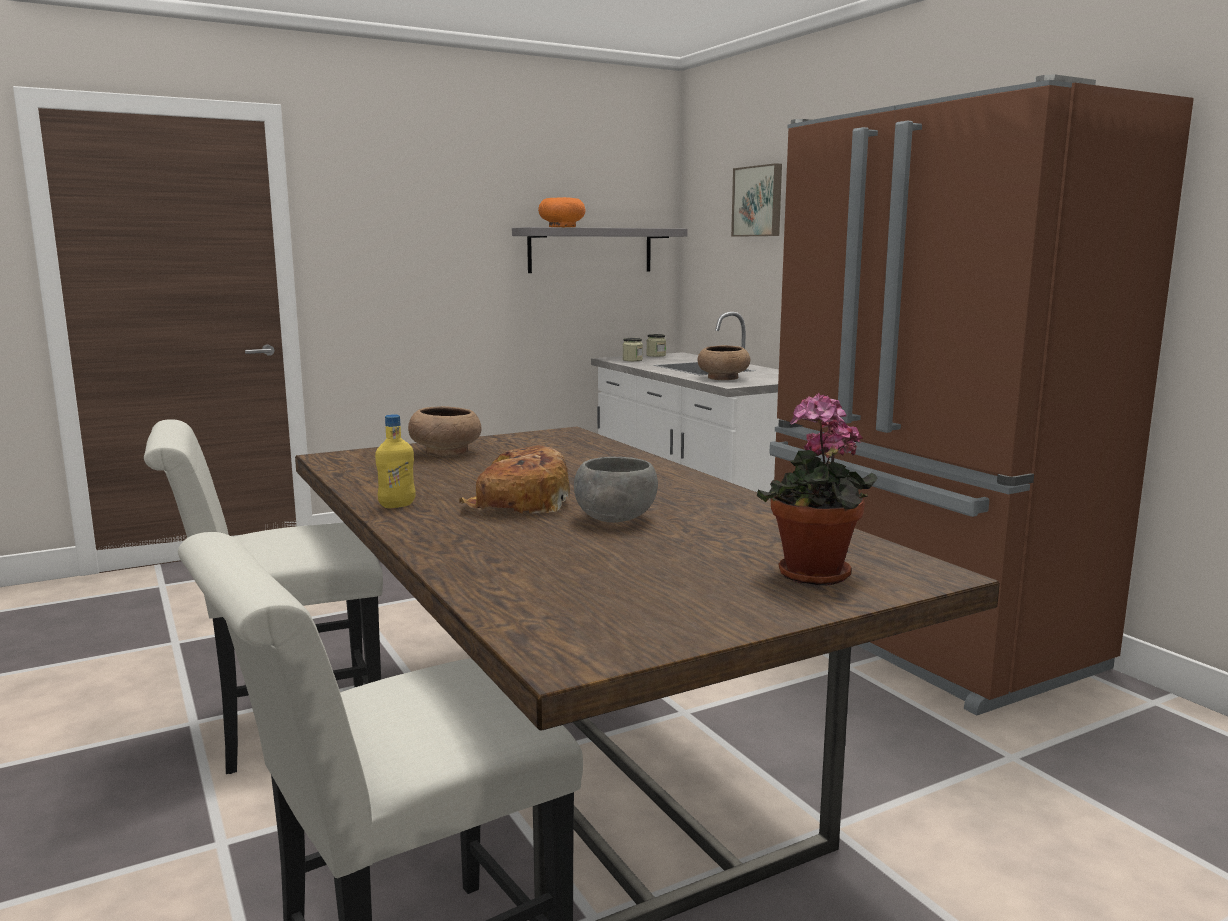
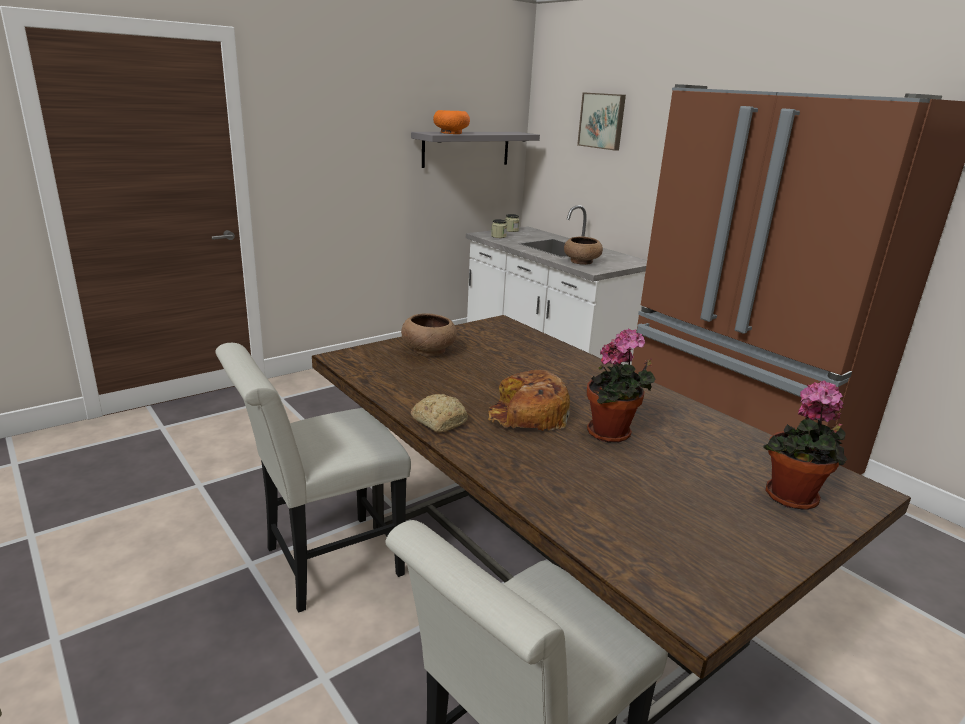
camera: 10 degrees left, 10 degrees up
(397, 505) = (439, 421): yellow bottle -> bread
(616, 520) = (612, 434): grey bowl -> potted plant

